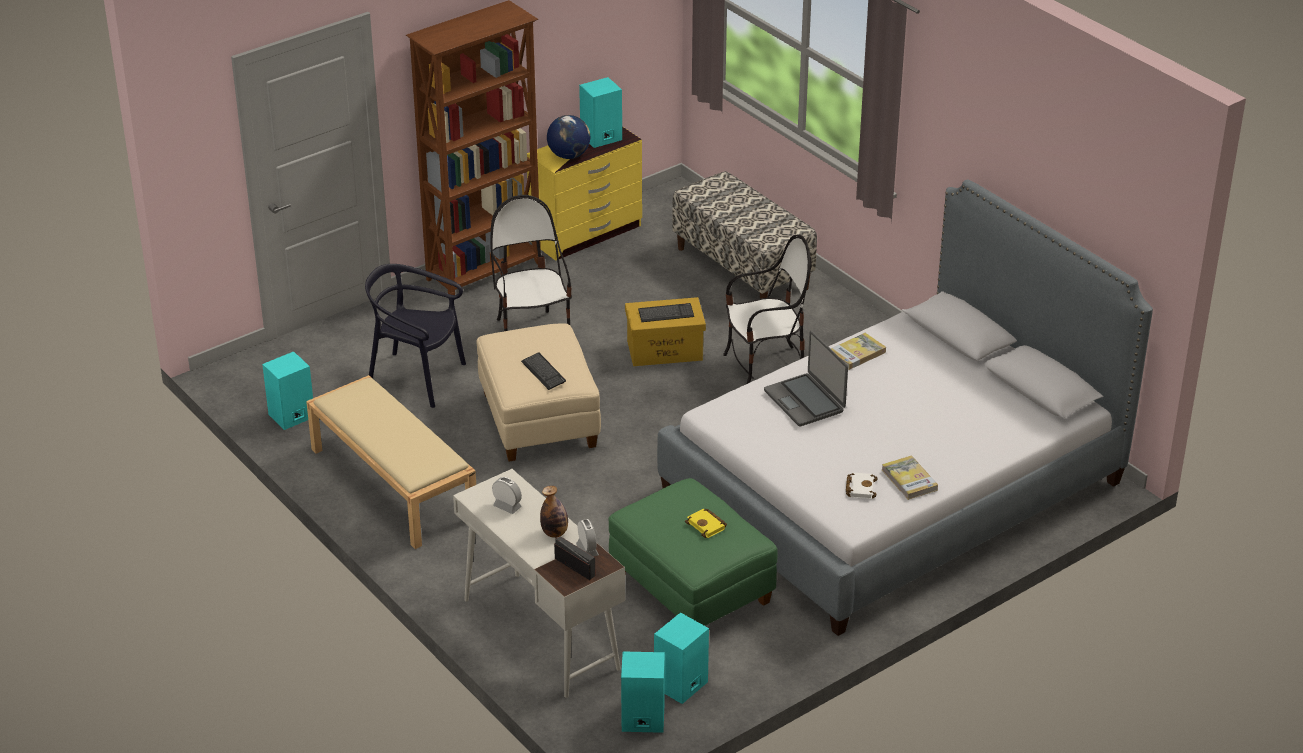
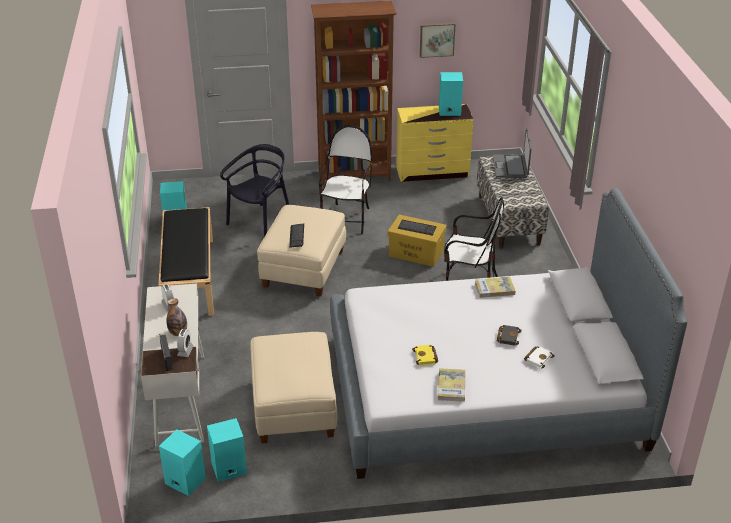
camera: 30 degrees right, 0 degrees up
(392, 483) = (188, 276): beige bench -> black bench
(417, 378) = (260, 222): black chair -> black chair turned 75 degrees clockwise
(567, 38) = (437, 39): none -> picture
(569, 155) = (420, 115): globe -> none
(692, 589) = (294, 408): green ottoman -> beige ottoman
(707, 526) = (299, 367): yellow book -> yellow book (426, 357)
(805, 401) = (429, 307): laptop -> laptop (510, 167)
(860, 487) = (412, 379): white book -> white book (538, 358)
(920, 403) = (507, 336): none -> black book

